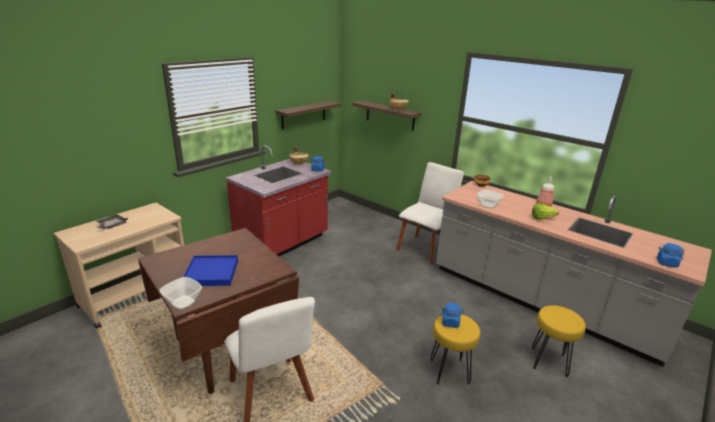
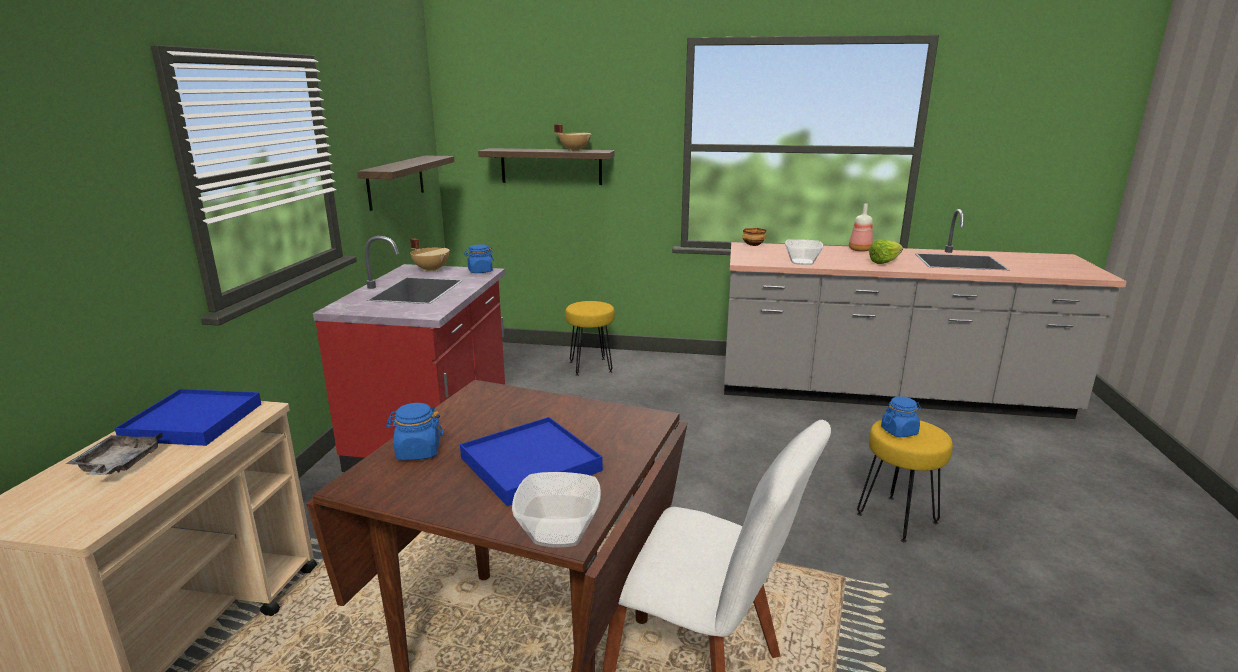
camera: 30 degrees left, 5 degrees down
(146, 215) = (193, 422): none -> blue tray
(425, 248) = (674, 374): white chair -> none
(549, 362) = (980, 458): yellow stool -> yellow stool (591, 367)
(666, 263) = (1068, 274): blue jar -> blue jar (417, 452)

